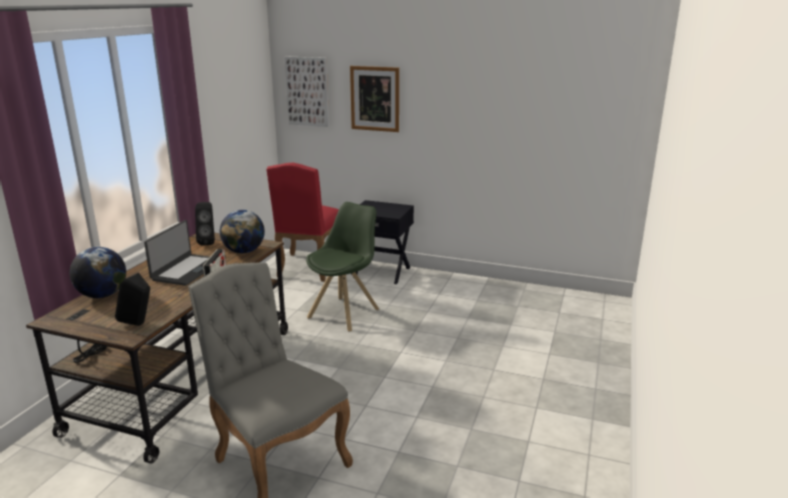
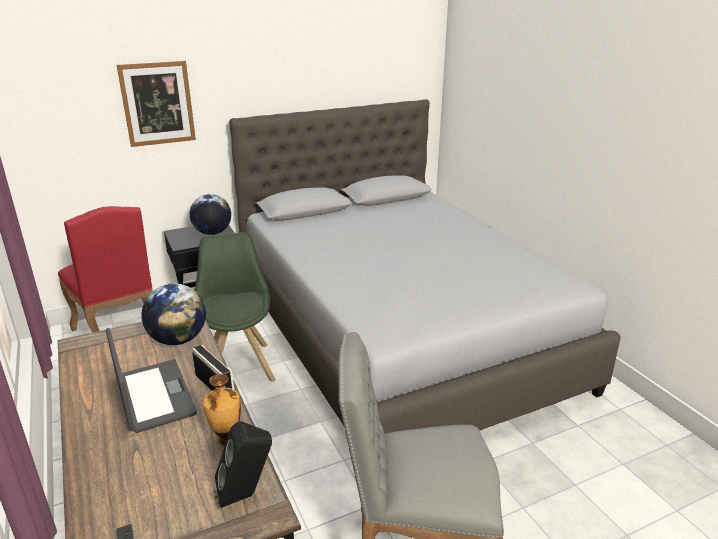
camera: 45 degrees left, 5 degrees up
(102, 295) = (103, 493): globe -> globe (212, 233)
(175, 302) = (226, 440): none -> vase
(208, 242) = (104, 349): black speaker -> none
(307, 91) = (52, 107): picture -> none
(483, 345) = (399, 333): none -> grey bed

